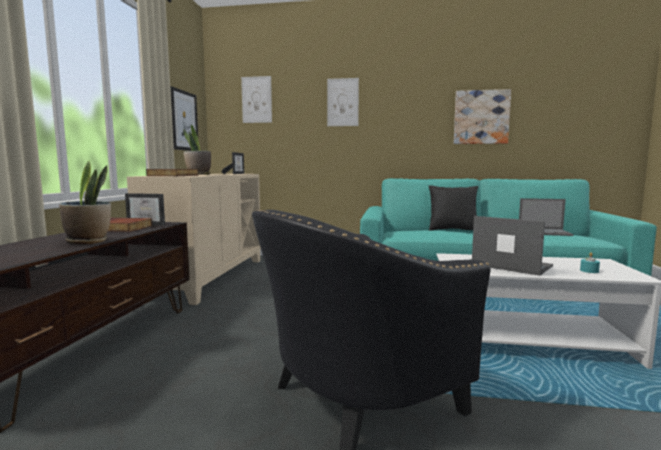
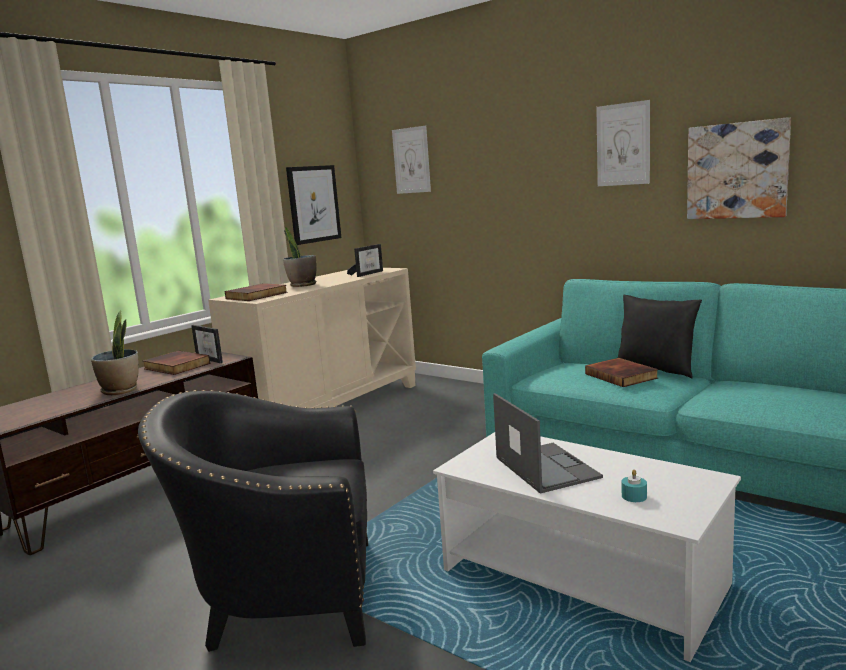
camera: 30 degrees right, 5 degrees up
(342, 102) = (518, 157): picture -> picture (623, 144)
(448, 230) = (622, 376): none -> book
(545, 232) = (785, 395): laptop -> none

